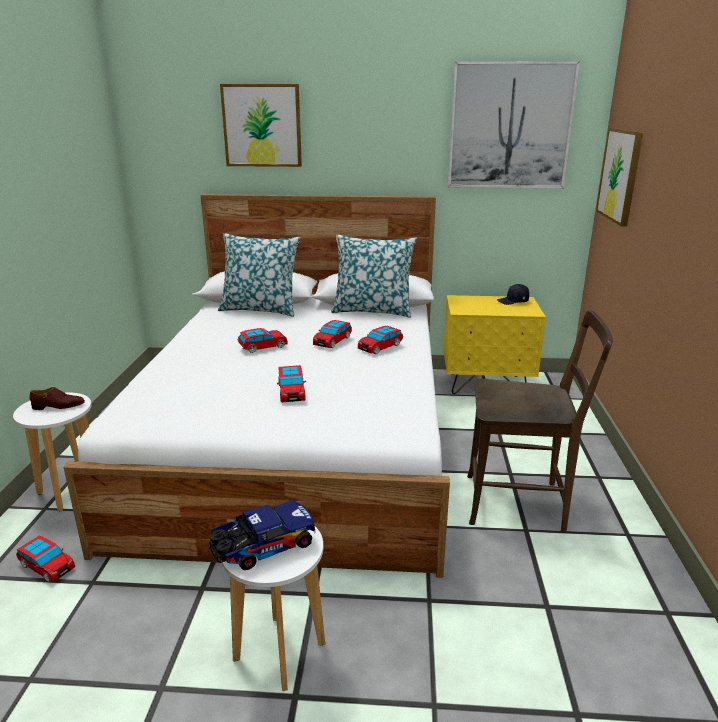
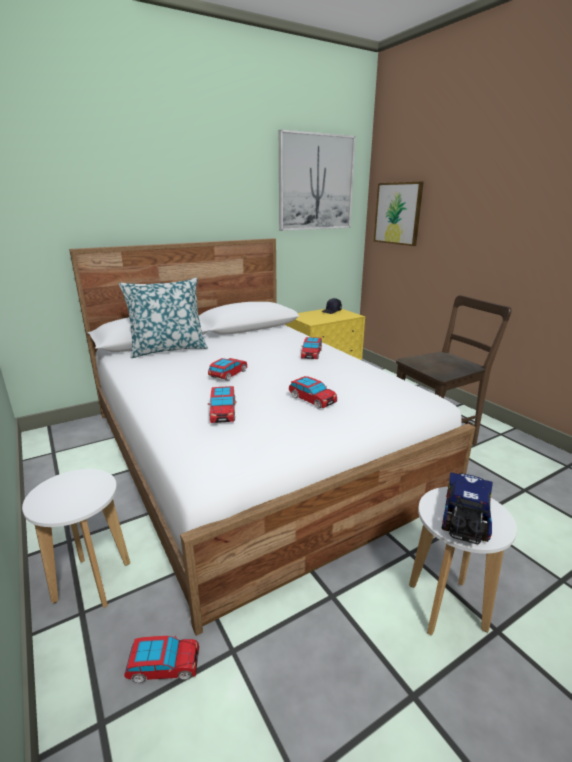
camera: 35 degrees left, 0 degrees up
(58, 406) = (76, 489): brown shoe -> none
(262, 126) = (124, 179): picture -> none
(332, 341) = (272, 358): toy car -> toy car (223, 412)
(372, 311) = (258, 333): pillow -> none

